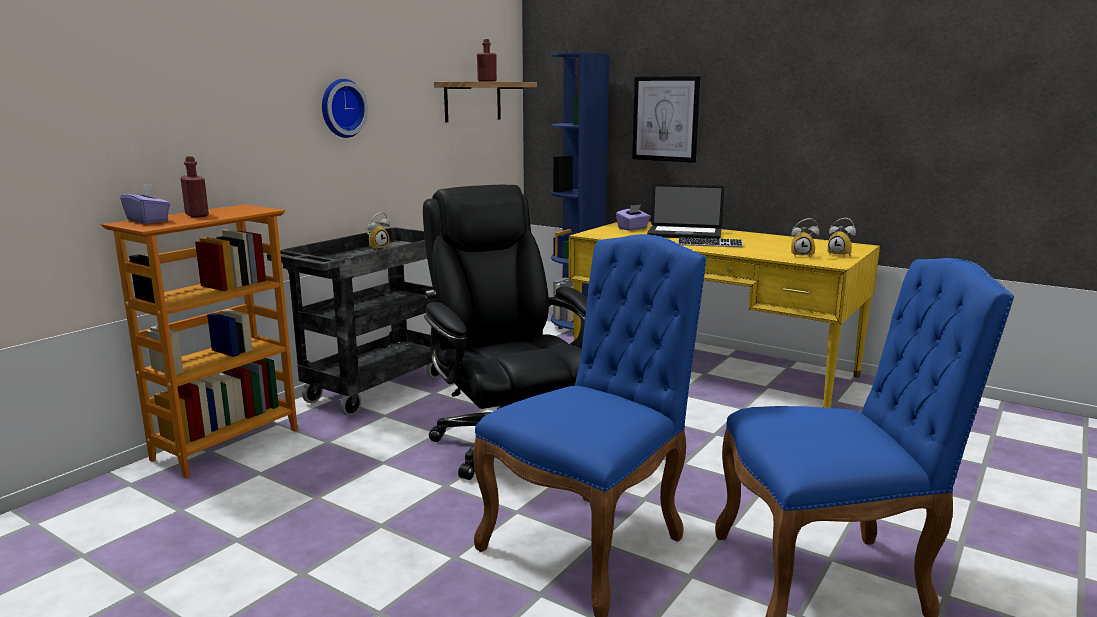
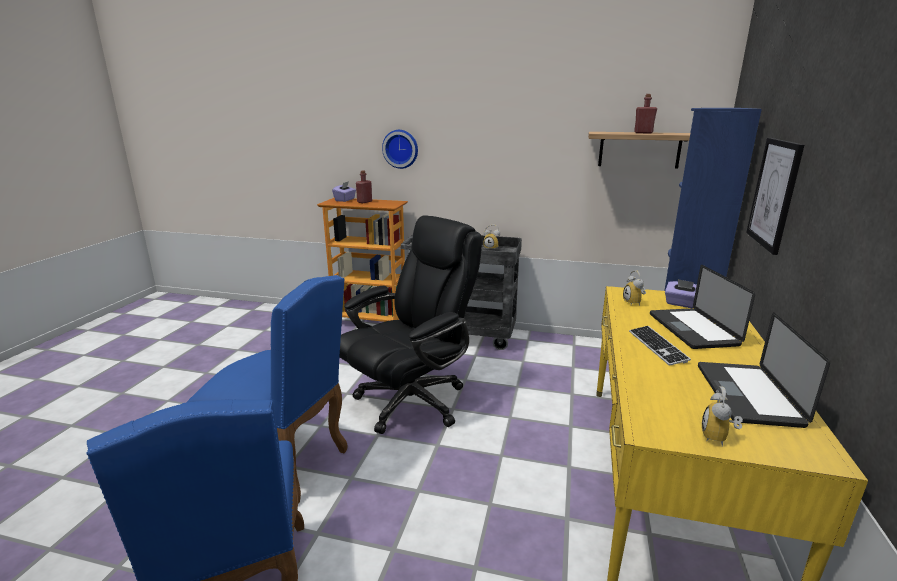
camera: 70 degrees right, 5 degrees up
(341, 108) = (489, 149): wall clock -> wall clock (401, 149)
(789, 243) = (747, 394): none -> laptop
(802, 256) = (672, 407): alarm clock -> alarm clock (634, 303)

